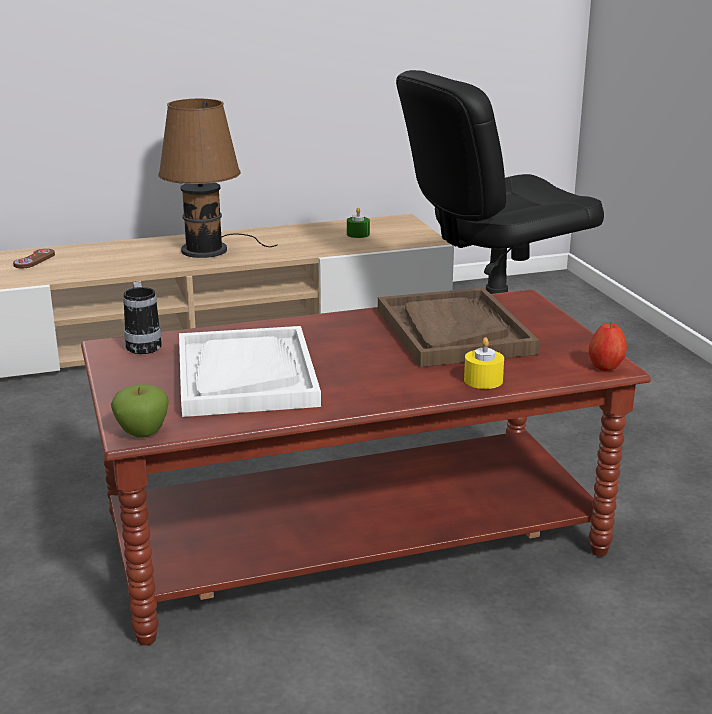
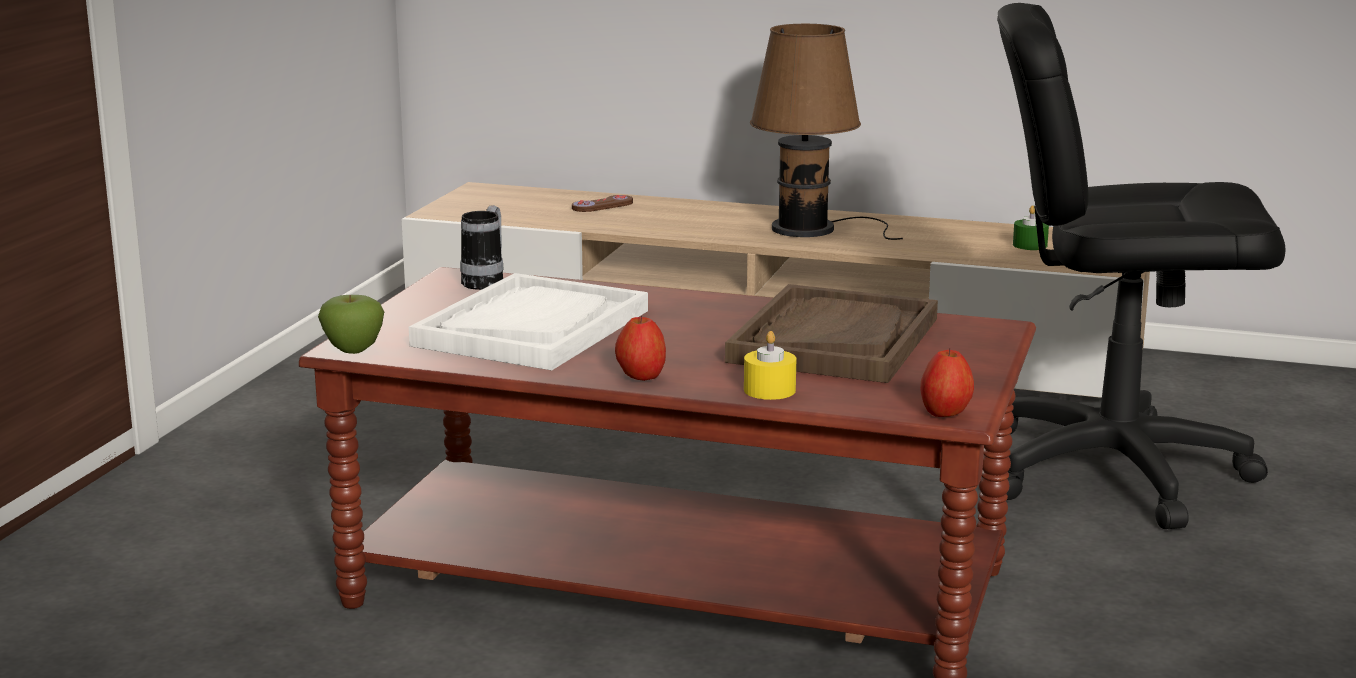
camera: 35 degrees right, 5 degrees down
(389, 394) = (641, 377): none -> apple

